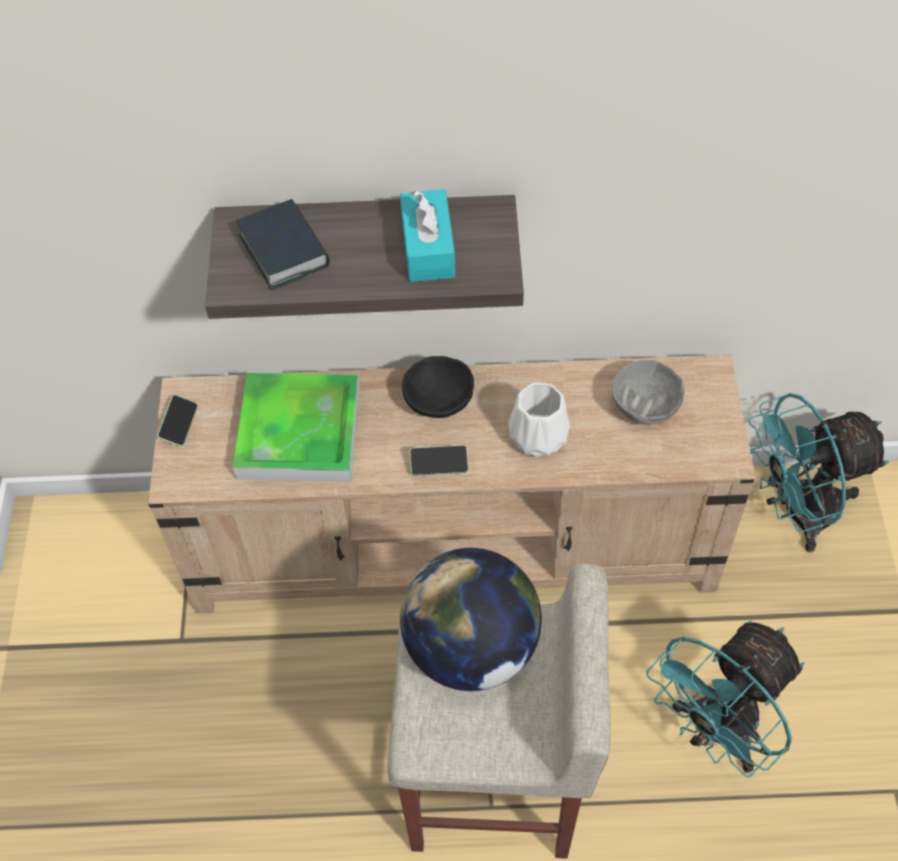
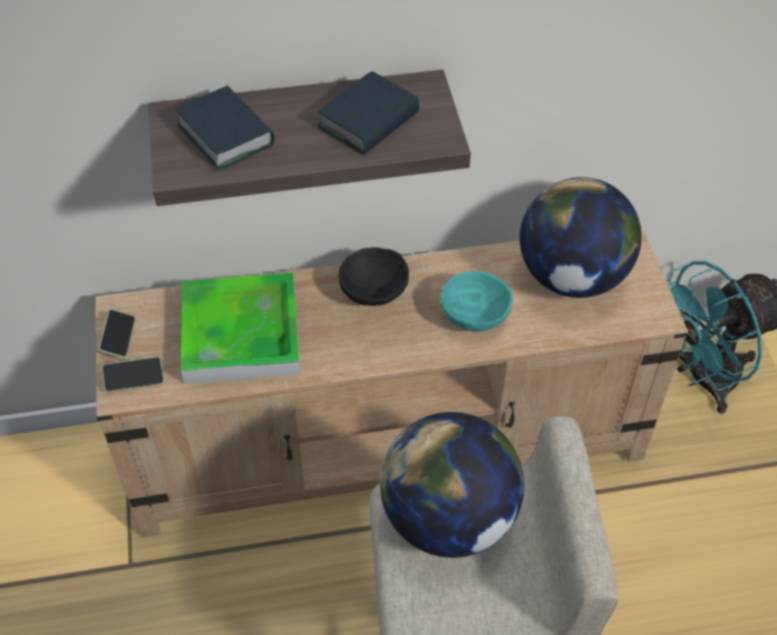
camera: 10 degrees left, 5 degrees down
(428, 248) = (369, 121): turquoise tissue box -> book
(439, 465) = (384, 349): phone -> phone (134, 379)
(536, 438) = (474, 316): white vase -> turquoise bowl
(645, 406) = (572, 277): grey bowl -> globe
(716, 732) = (669, 590): turquoise fan -> none

